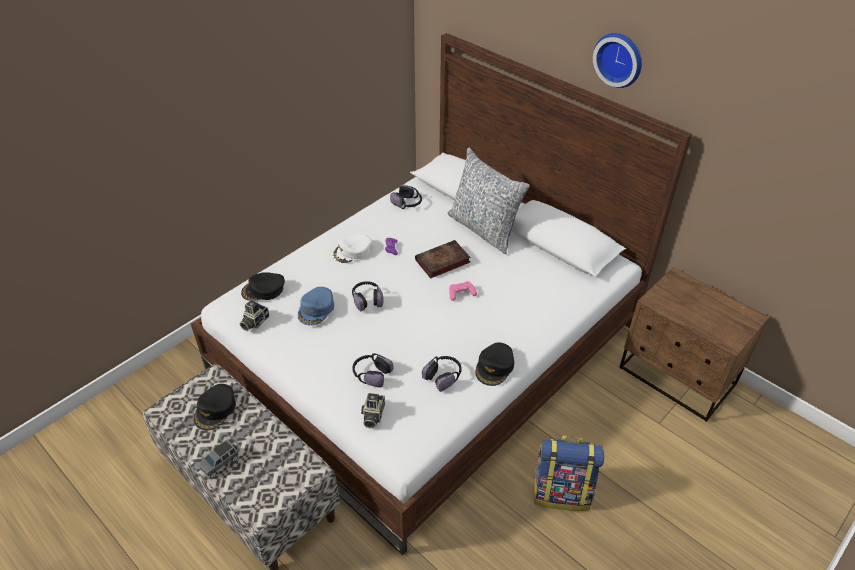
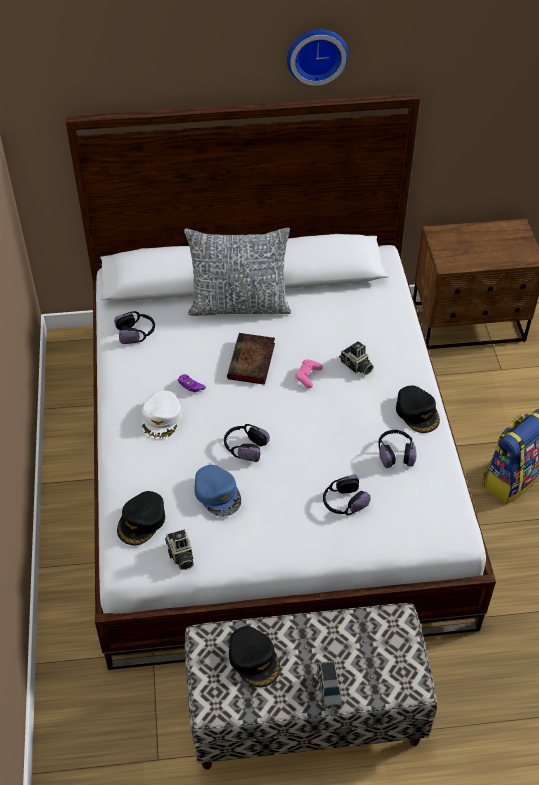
camera: 50 degrees left, 5 degrees up
(372, 415) = (394, 531): camera -> camera (356, 366)

